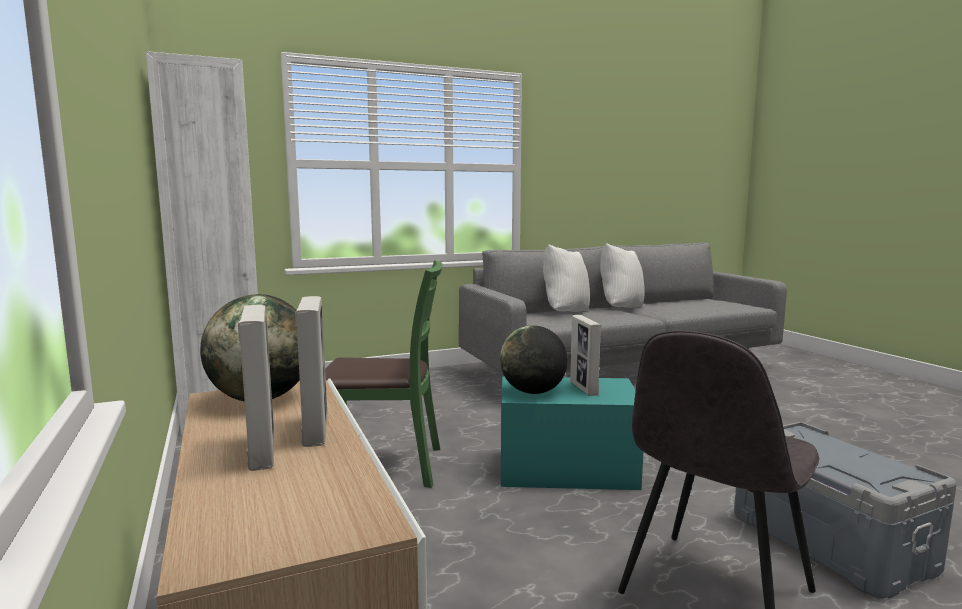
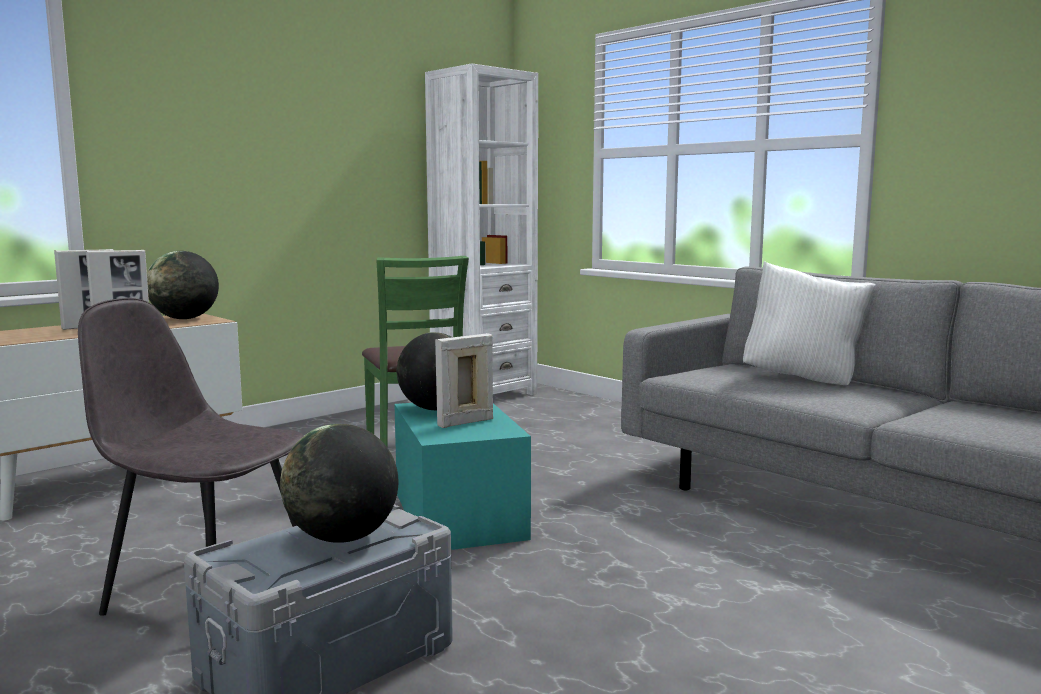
camera: 70 degrees right, 0 degrees up
(620, 308) = (926, 400): white pillow -> none
(824, 451) = (342, 538): none -> globe

